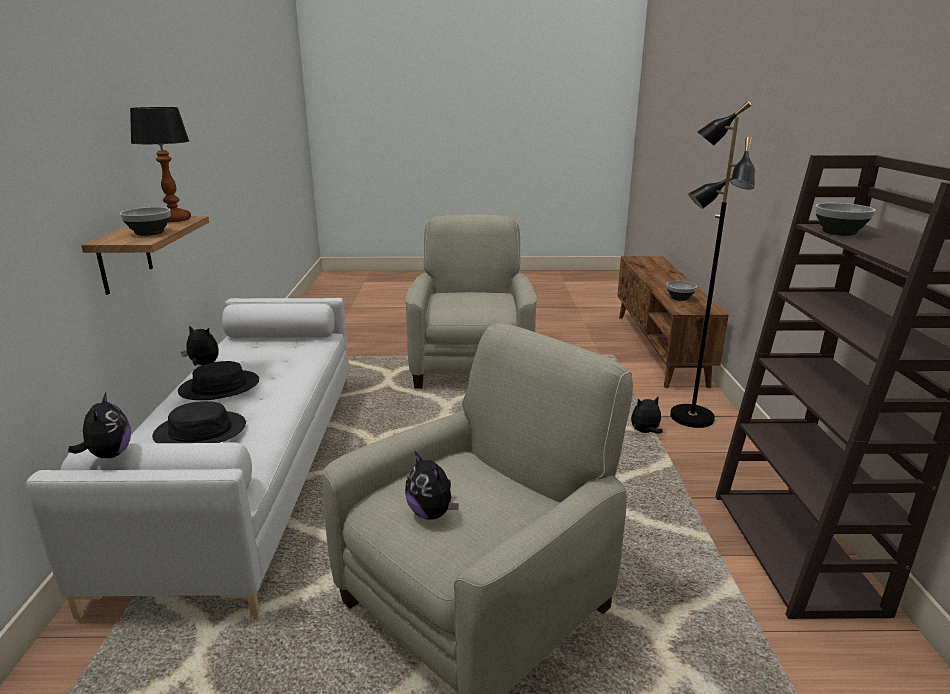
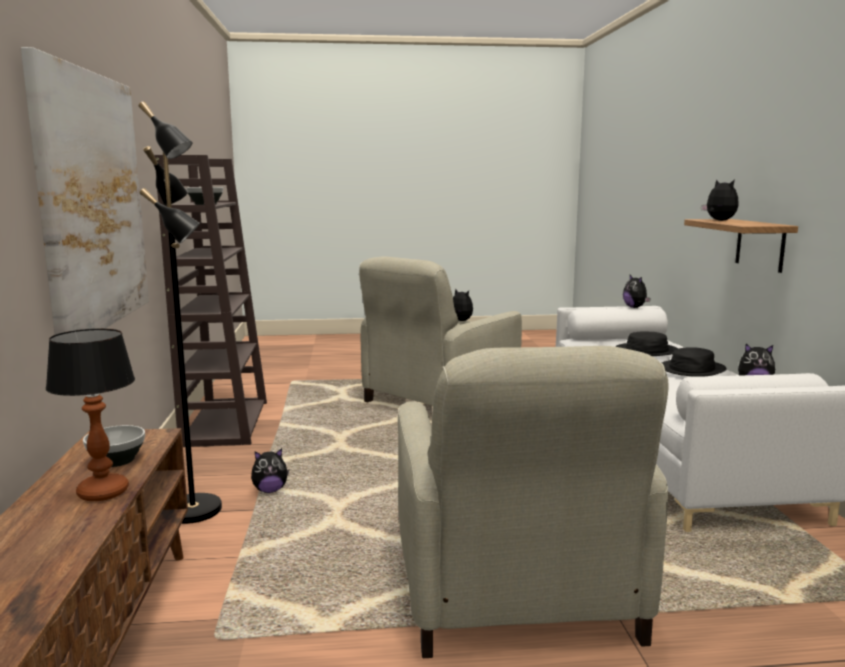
camera: 175 degrees right, 10 degrees down
(150, 233) = (719, 220): bowl -> plush toy
(174, 220) = (753, 224): table lamp -> table lamp (104, 492)
(787, 181) = (93, 201): none -> picture

